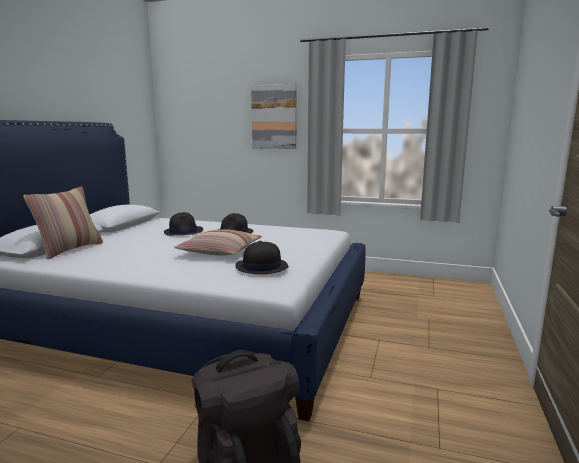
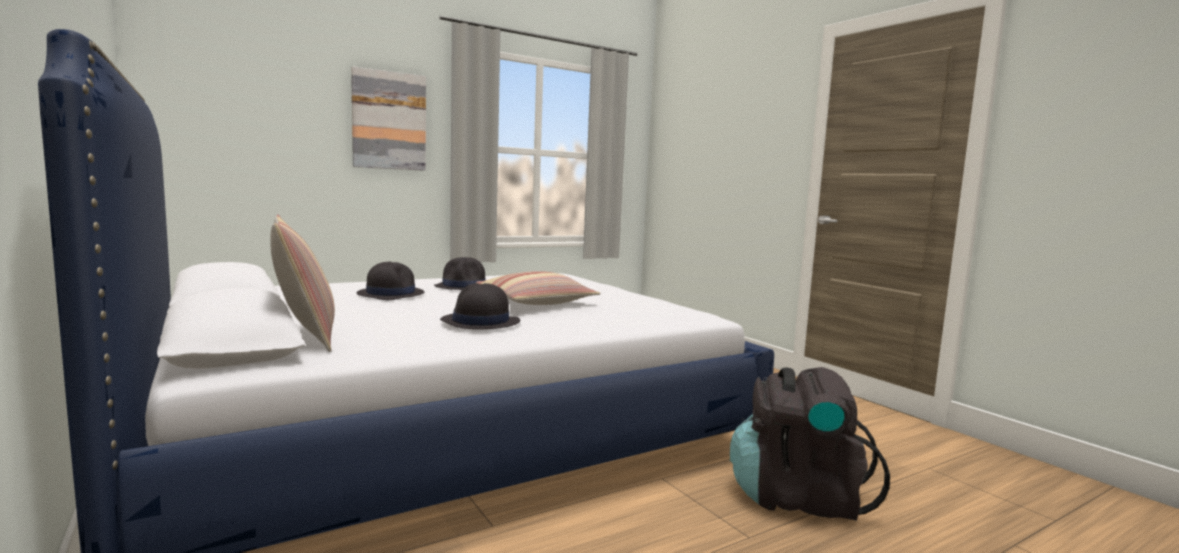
camera: 50 degrees left, 5 degrees down
(261, 267) = (637, 304): black hat -> black hat (480, 322)

